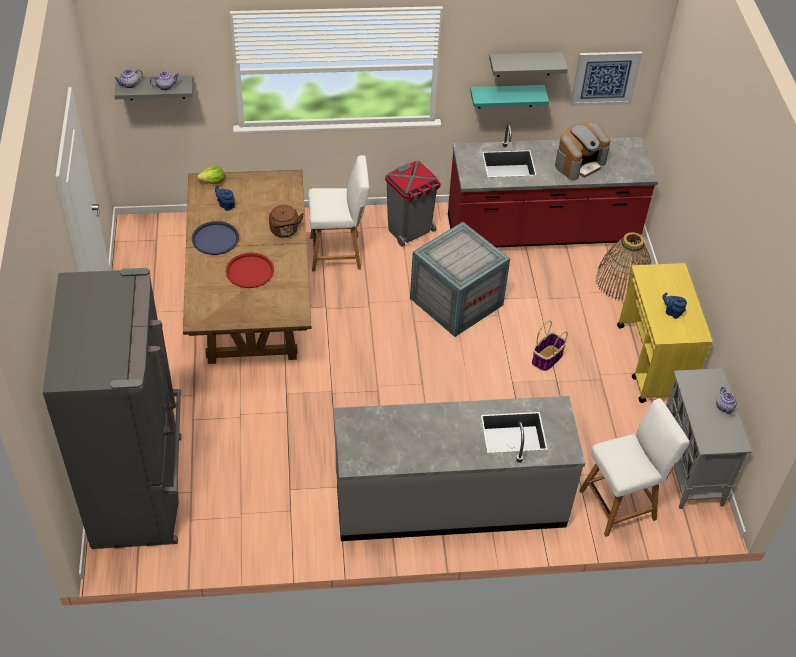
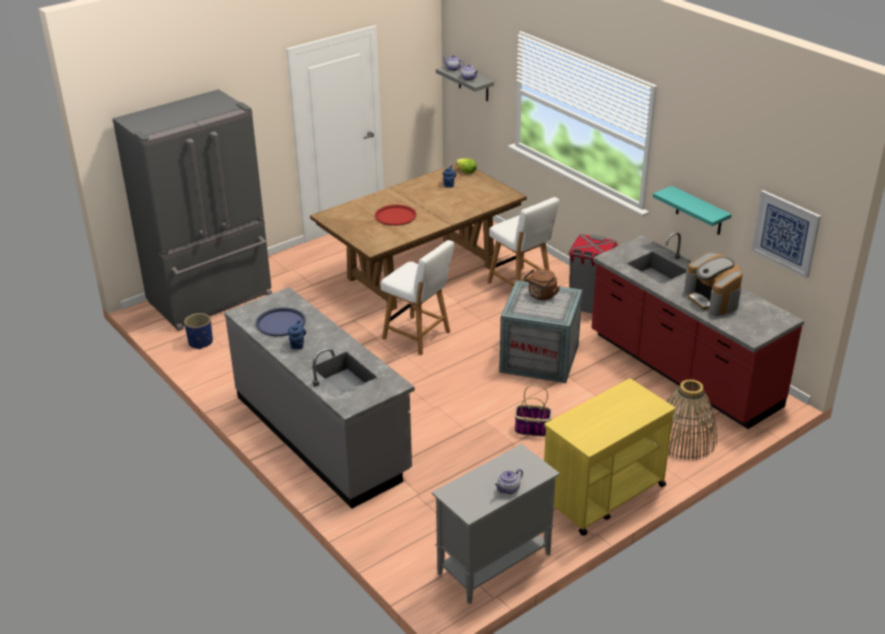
camera: 60 degrees right, 15 degrees down
(215, 239) = (411, 193): blue tray -> blue tray (280, 323)
(217, 533) = (200, 342): none -> blue planter
(285, 231) = (452, 213): brown kettle -> brown kettle (541, 296)
(524, 64) = (716, 180): grey shelf -> none
(579, 163) = (712, 299): coffee machine -> coffee machine turned 45 degrees clockwise
(621, 503) = (408, 533): white chair -> white chair (419, 336)
(672, 312) = (597, 420): blue teapot -> blue teapot (297, 344)

